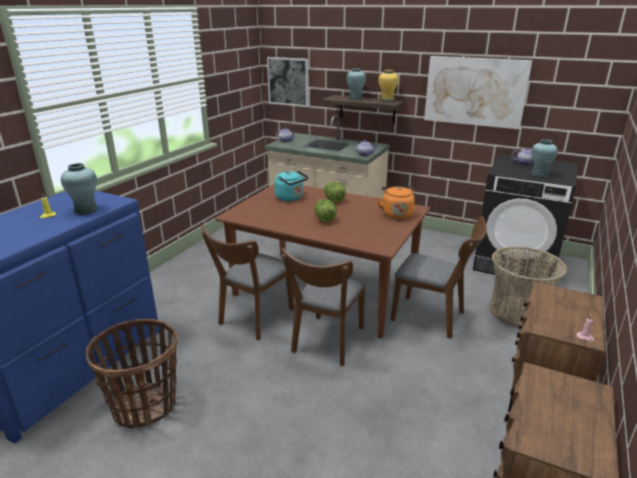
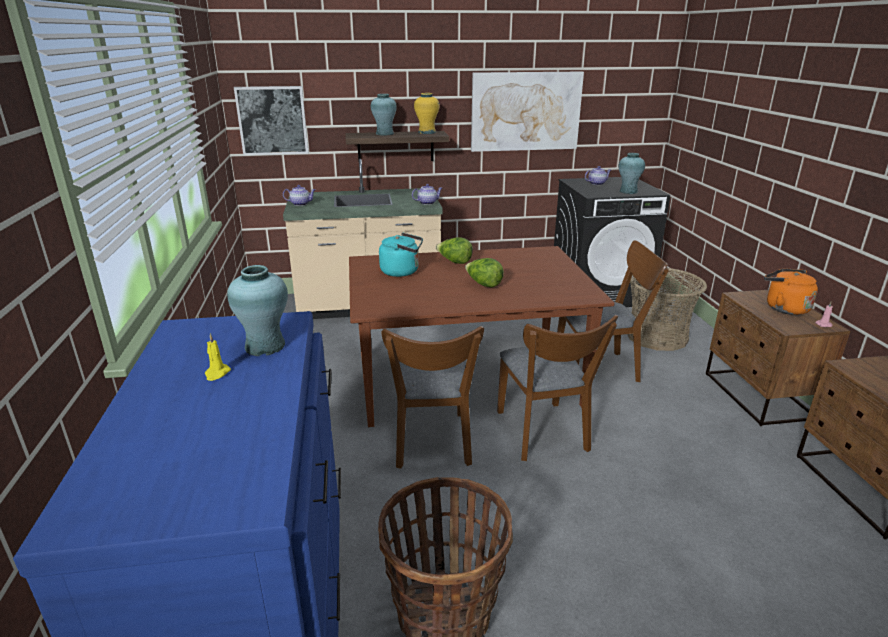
camera: 35 degrees left, 0 degrees up
(396, 214) = (542, 260): orange kettle -> orange kettle (784, 308)

